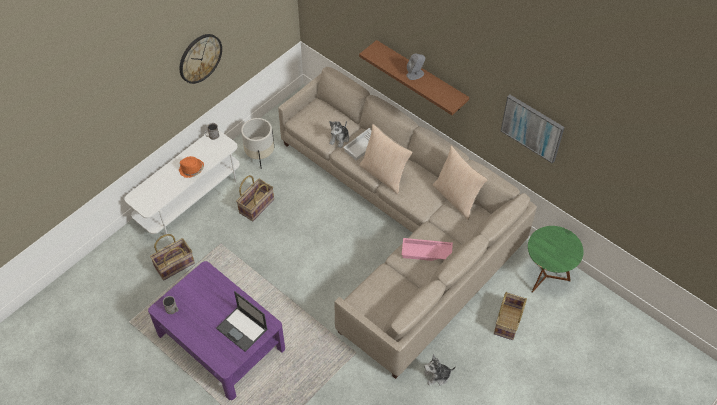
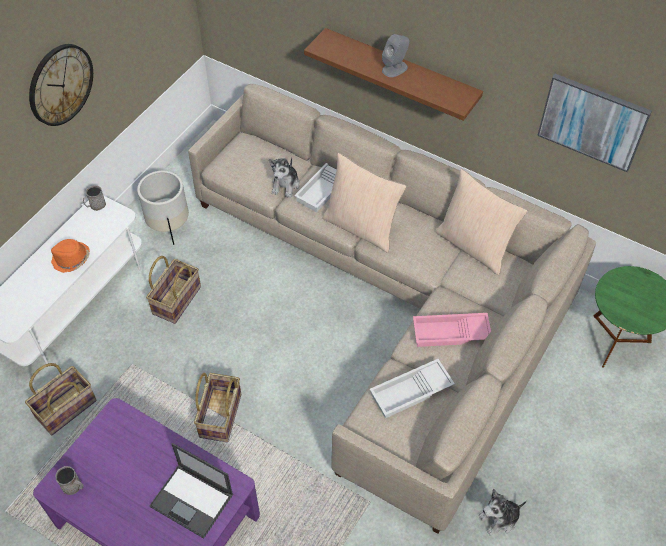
camera: 10 degrees left, 0 degrees up
(391, 286) = (411, 392): none -> white tray
(508, 322) = (581, 417): basket -> basket (221, 416)

